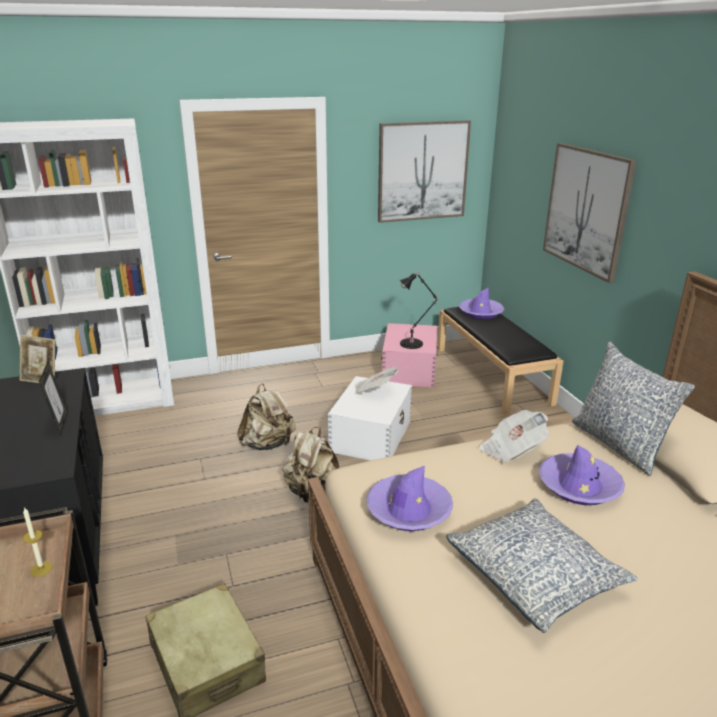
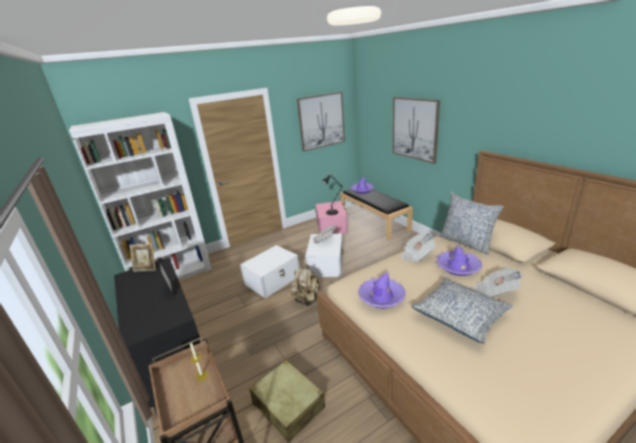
camera: 10 degrees left, 0 degrees up
(268, 444) = (273, 279): beige backpack -> white storage box
(627, 546) = (495, 291): none -> newspaper

